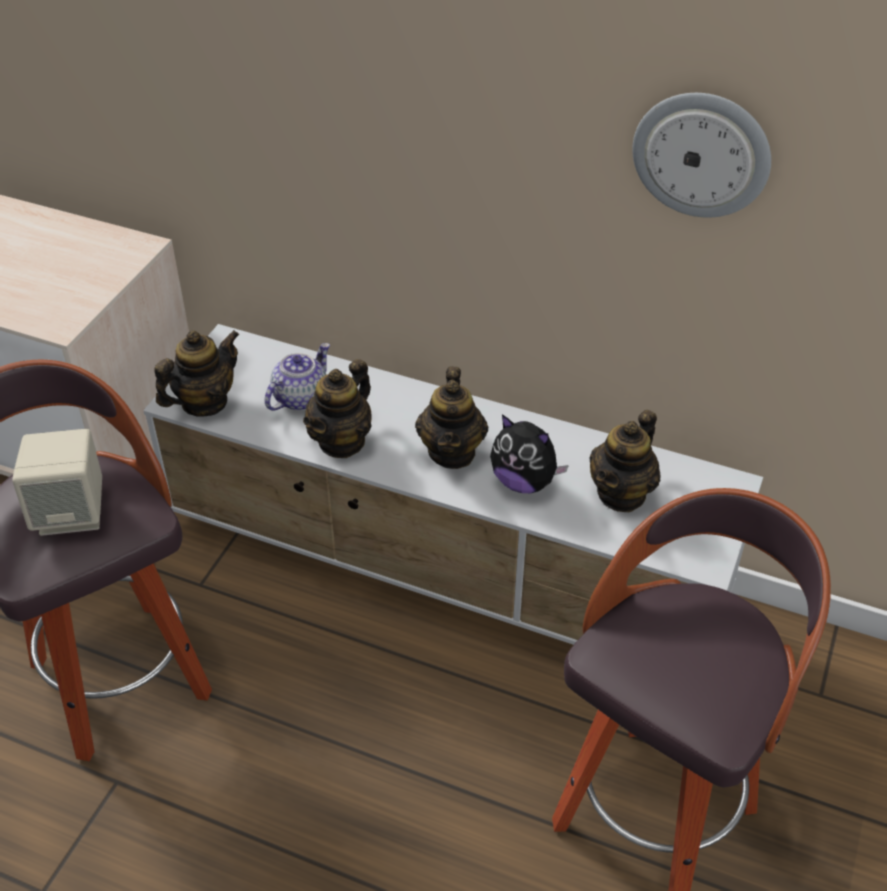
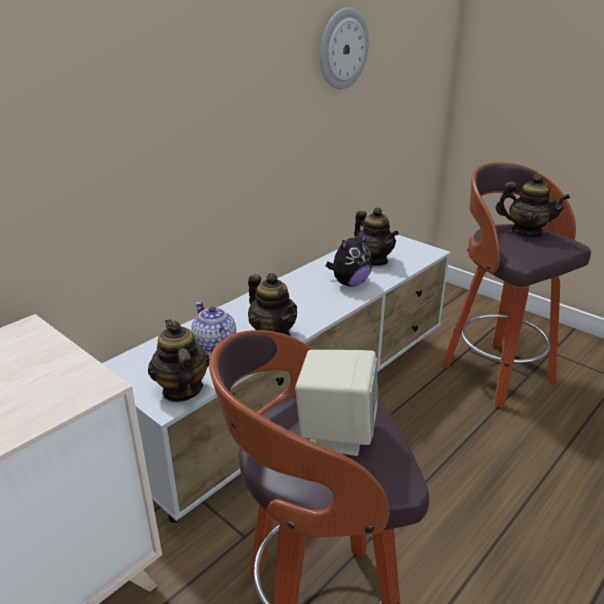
camera: 70 degrees left, 15 degrees down
(452, 452) = (310, 299): teapot -> teapot (526, 232)

